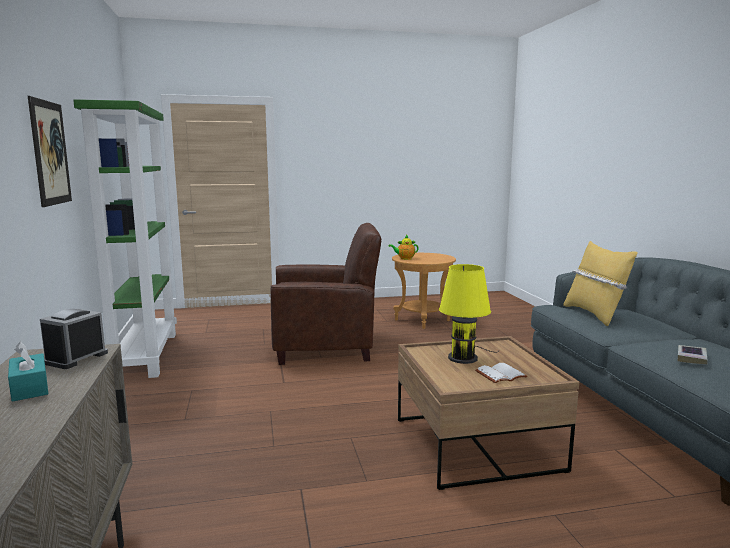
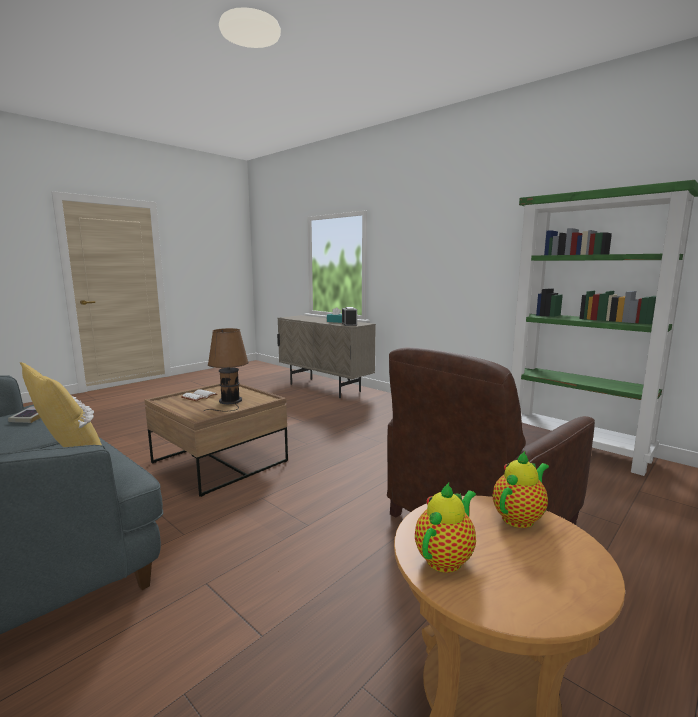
camera: 145 degrees right, 0 degrees up
(50, 153) = (496, 247): picture -> none
(441, 258) = (446, 558): none -> teapot
(464, 357) = (229, 402): yellow table lamp -> brown table lamp

